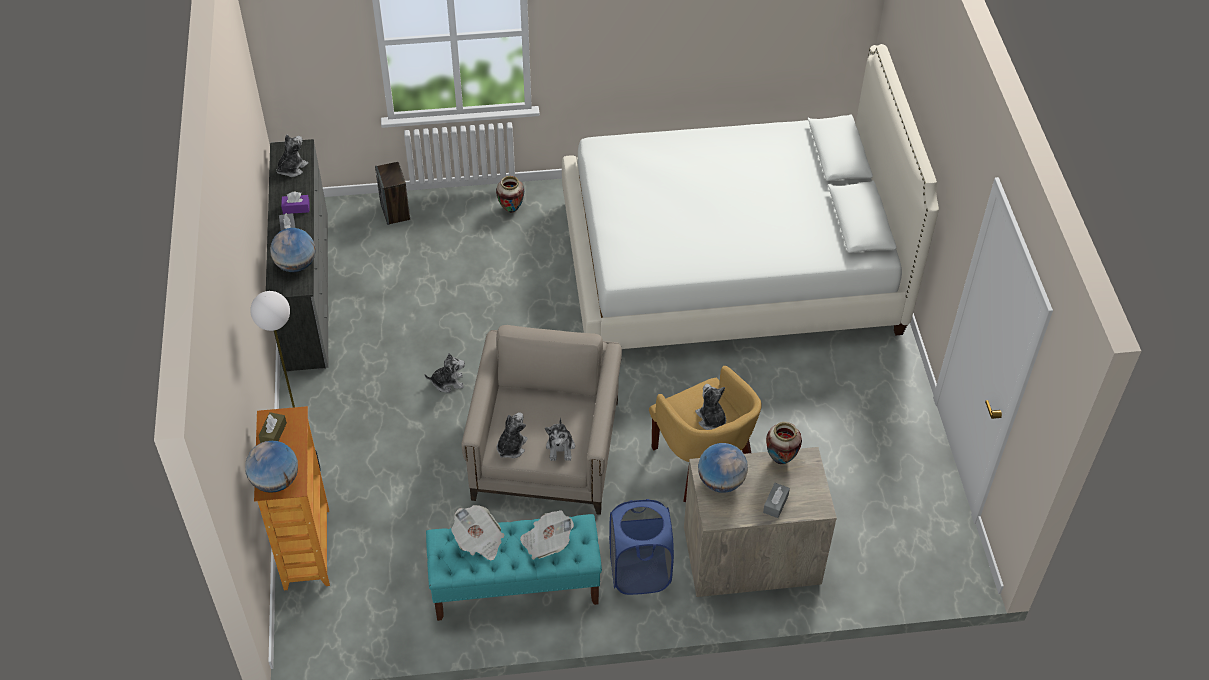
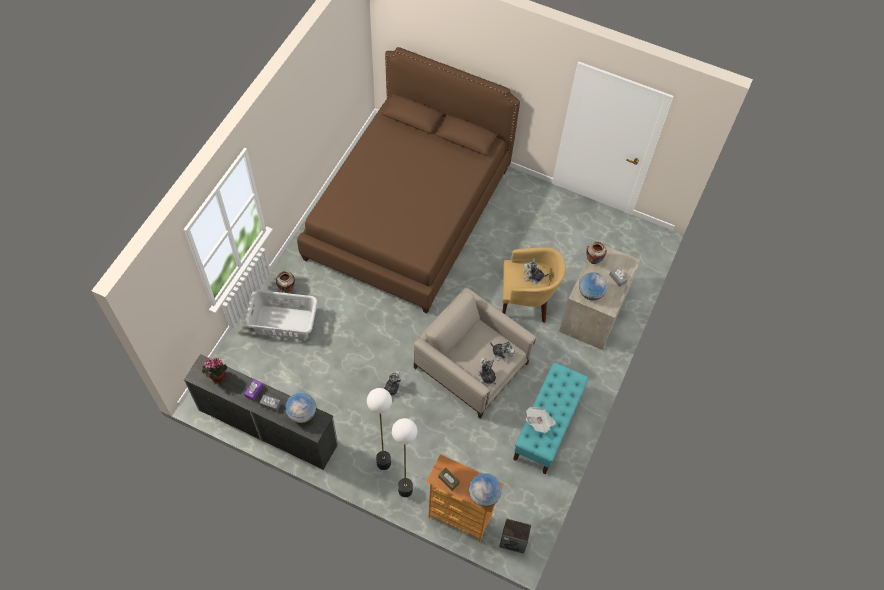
camera: 60 degrees left, 10 degrees up
(292, 168) = (217, 377): plush toy -> potted plant
(332, 427) = (383, 463): none -> floor lamp
(395, 211) = (241, 348): speaker -> speaker (513, 541)
(462, 230) = (283, 322): none -> grey laundry basket
(546, 542) = (559, 392): newspaper -> none
(639, 572) = (573, 366): blue laundry basket -> none
(730, 266) = (409, 213): white bed -> brown bed

